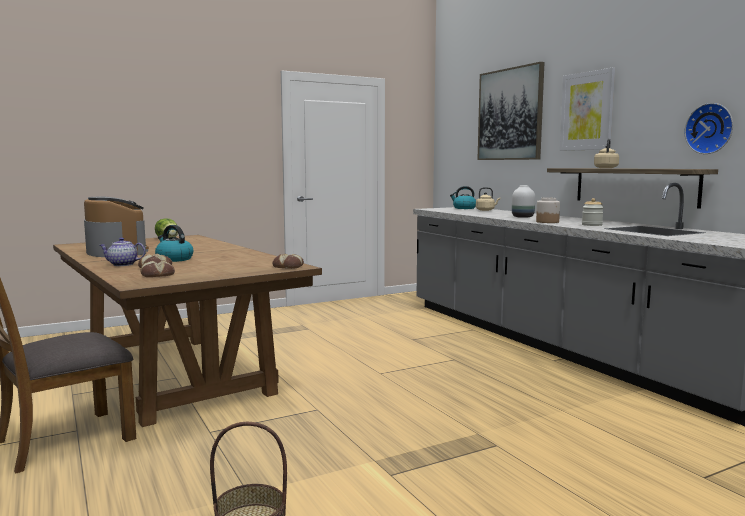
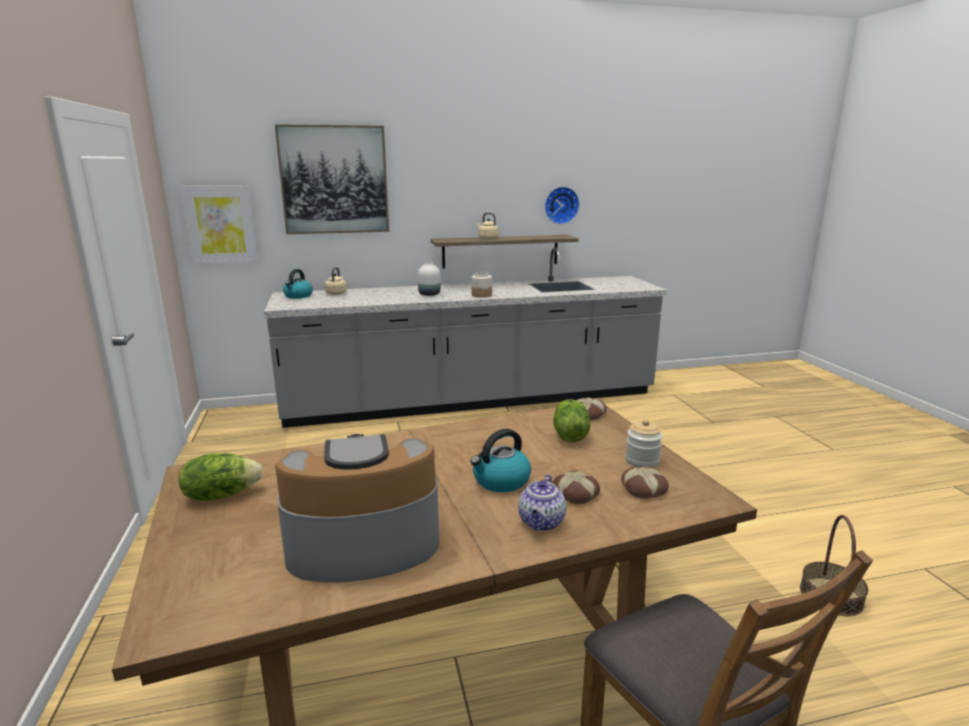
camera: 75 degrees left, 10 degrees up
(243, 265) = (569, 435): none -> lettuce
(587, 111) = (446, 184): picture -> picture (221, 225)
(592, 225) = (515, 290): jar -> jar (642, 461)

